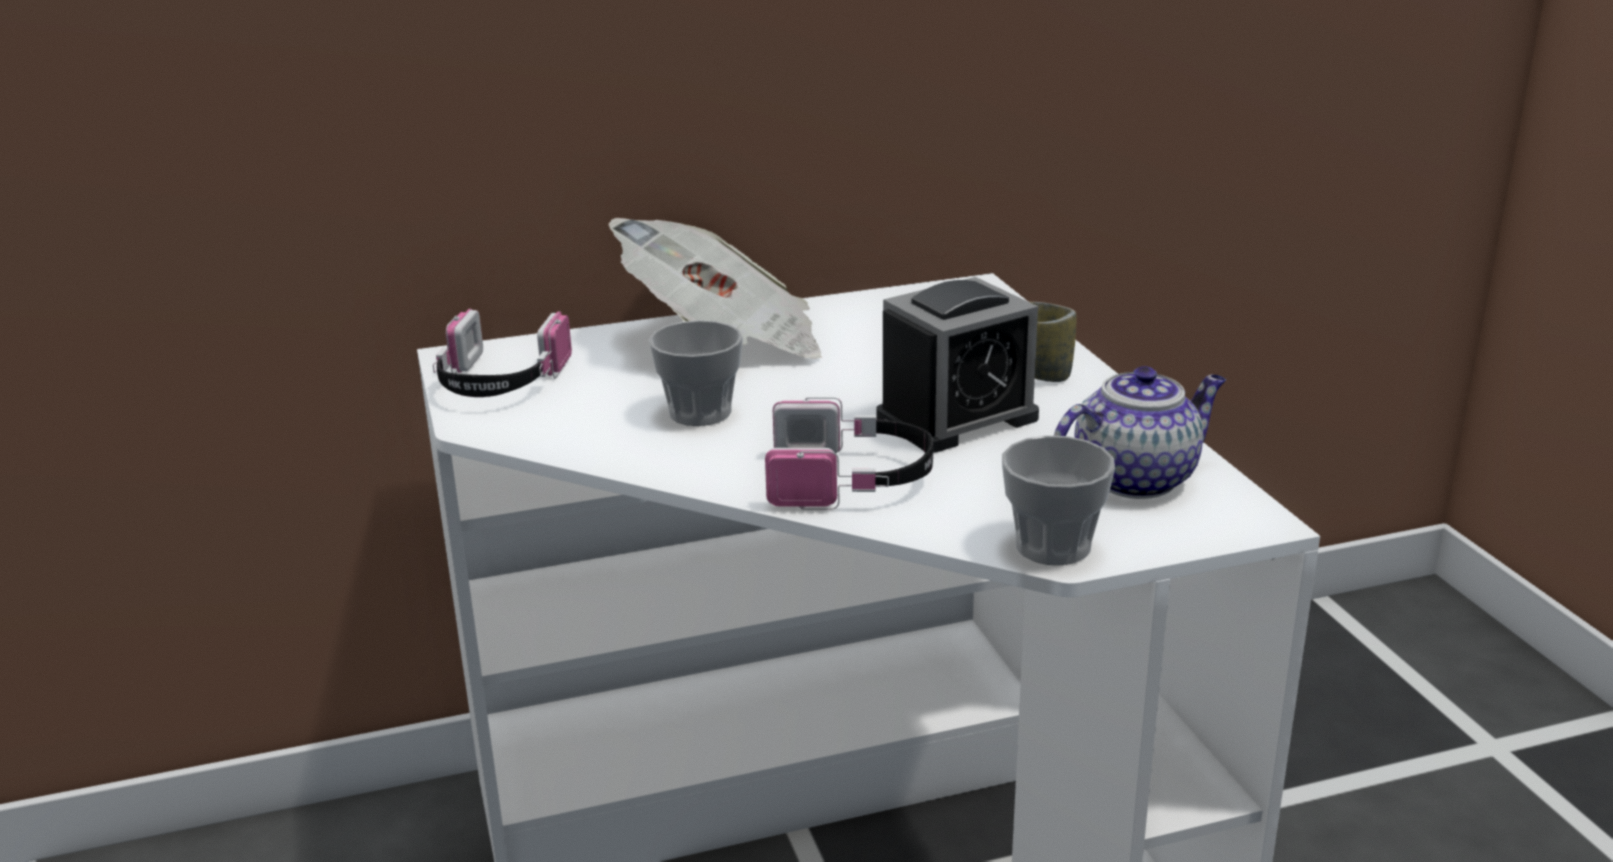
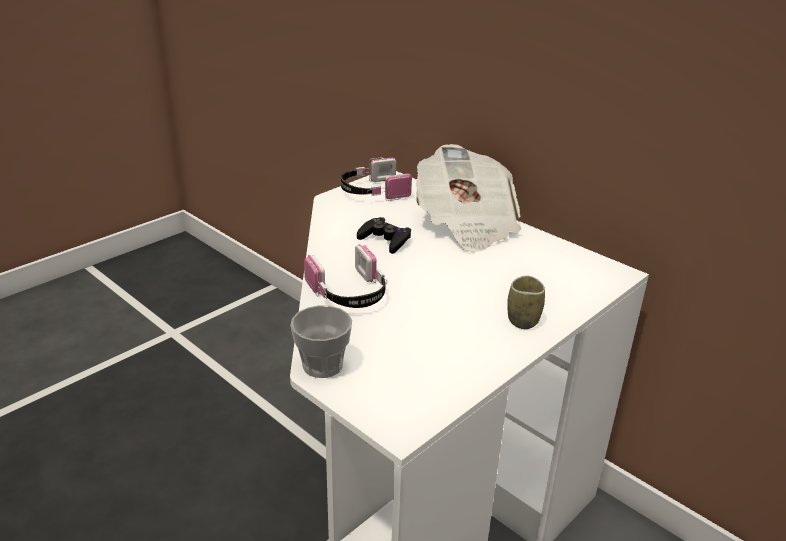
camera: 60 degrees right, 5 degrees up
(700, 412) = (385, 240): cup -> black game controller
(957, 418) = (441, 306): alarm clock -> none
(1136, 478) = (419, 377): teapot -> none

